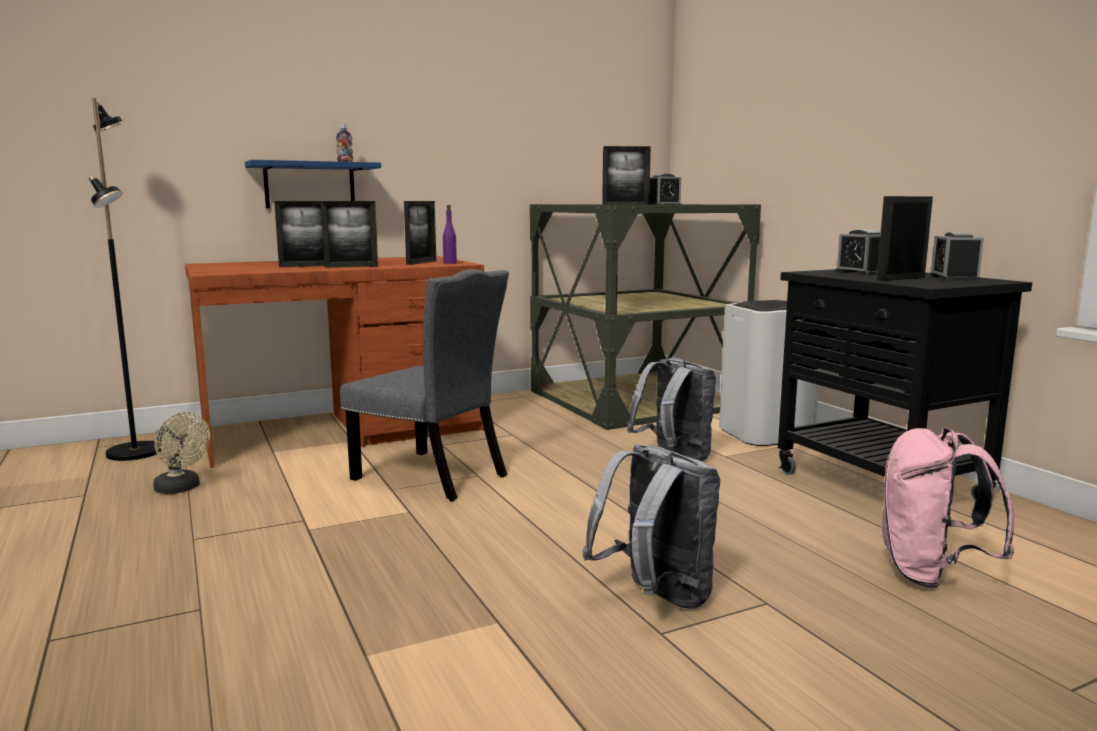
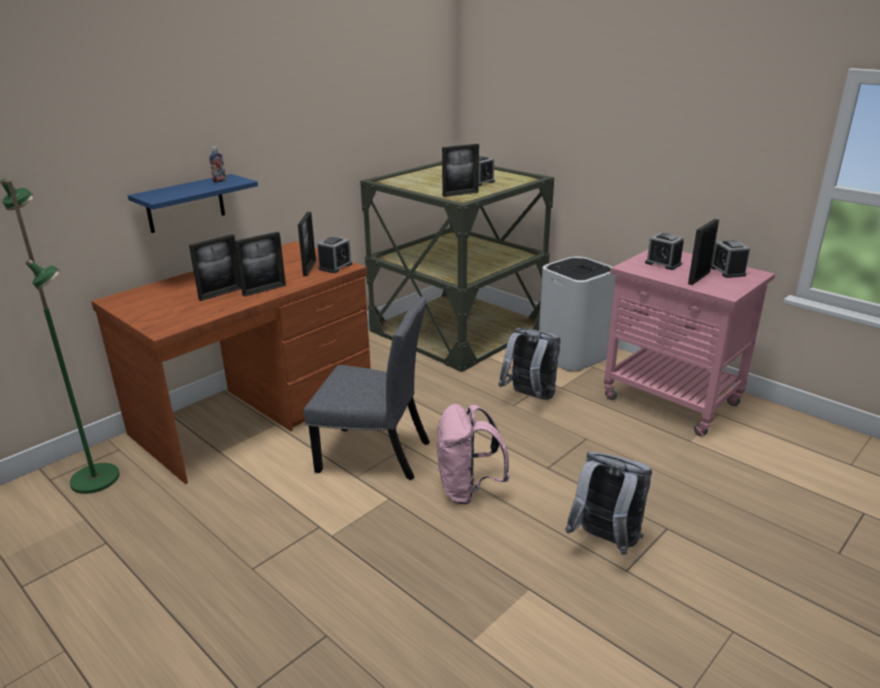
camera: 20 degrees left, 15 degrees up
(136, 452) = (96, 478): black floor lamp -> green floor lamp
(181, 488) = (185, 515): beige fan -> none
(450, 263) = (335, 266): purple bottle -> alarm clock
(880, 488) = (672, 402): black cart -> pink cart
(930, 574) = (737, 479): pink backpack -> pink backpack (468, 489)

